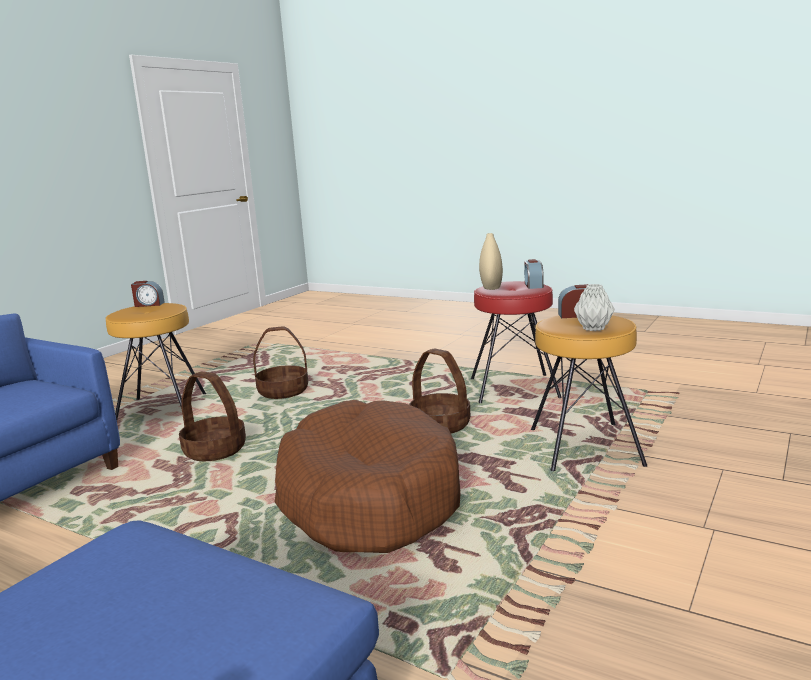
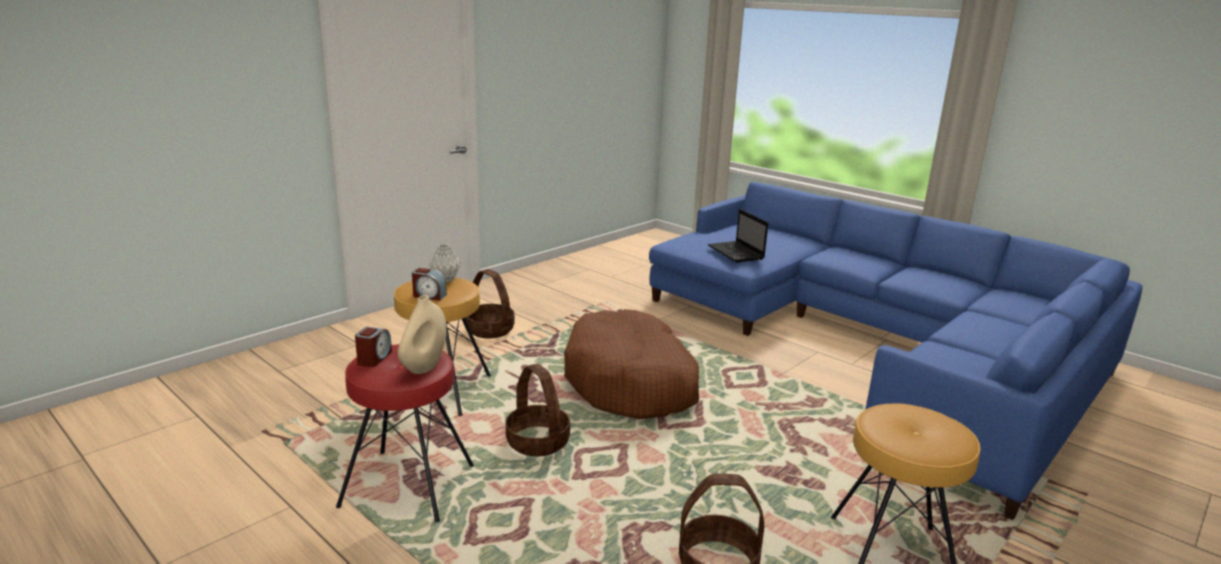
camera: 170 degrees left, 5 degrees up
(127, 570) = (736, 253): none -> laptop
(149, 304) = (931, 447): alarm clock -> none
(214, 451) = (773, 458): basket -> basket (490, 330)

